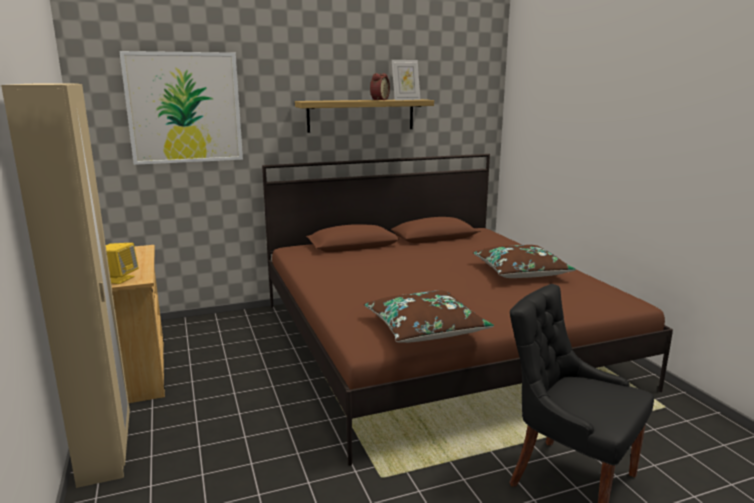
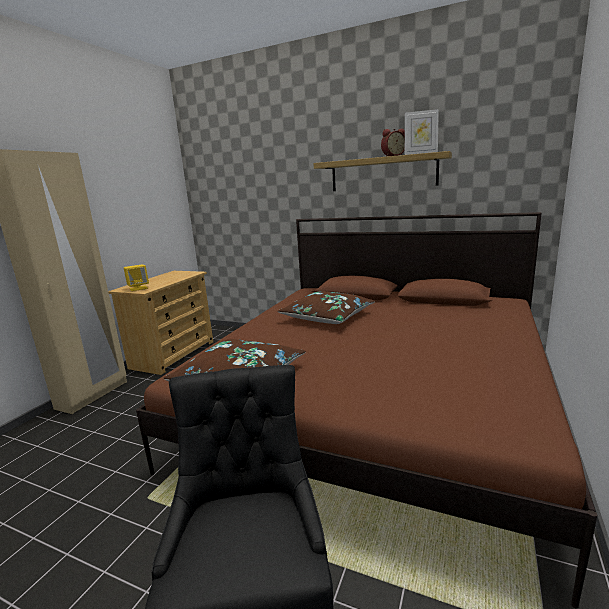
camera: 45 degrees right, 0 degrees up
(184, 108) = (245, 174): picture -> none
(520, 272) = (456, 353): brown pillow -> brown pillow (327, 317)

